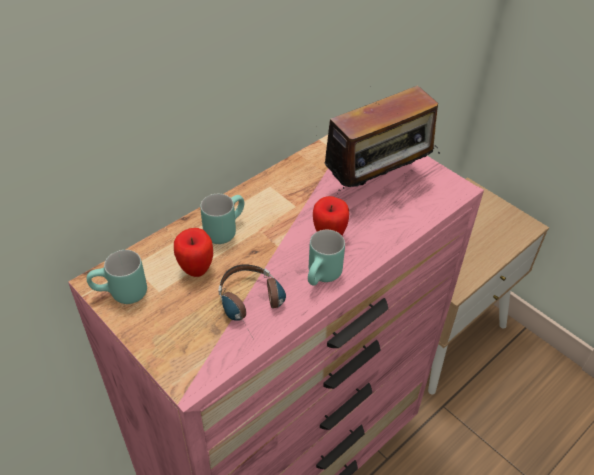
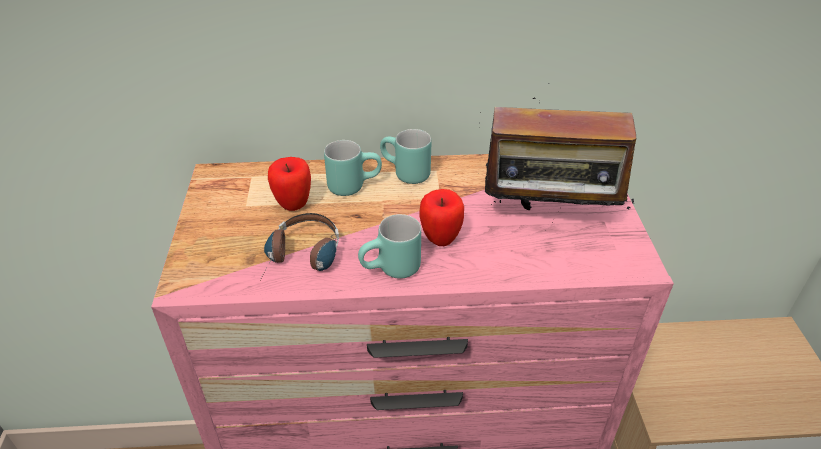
camera: 40 degrees right, 5 degrees down
(121, 295) = (216, 193): turquoise mug -> turquoise mug (404, 174)

